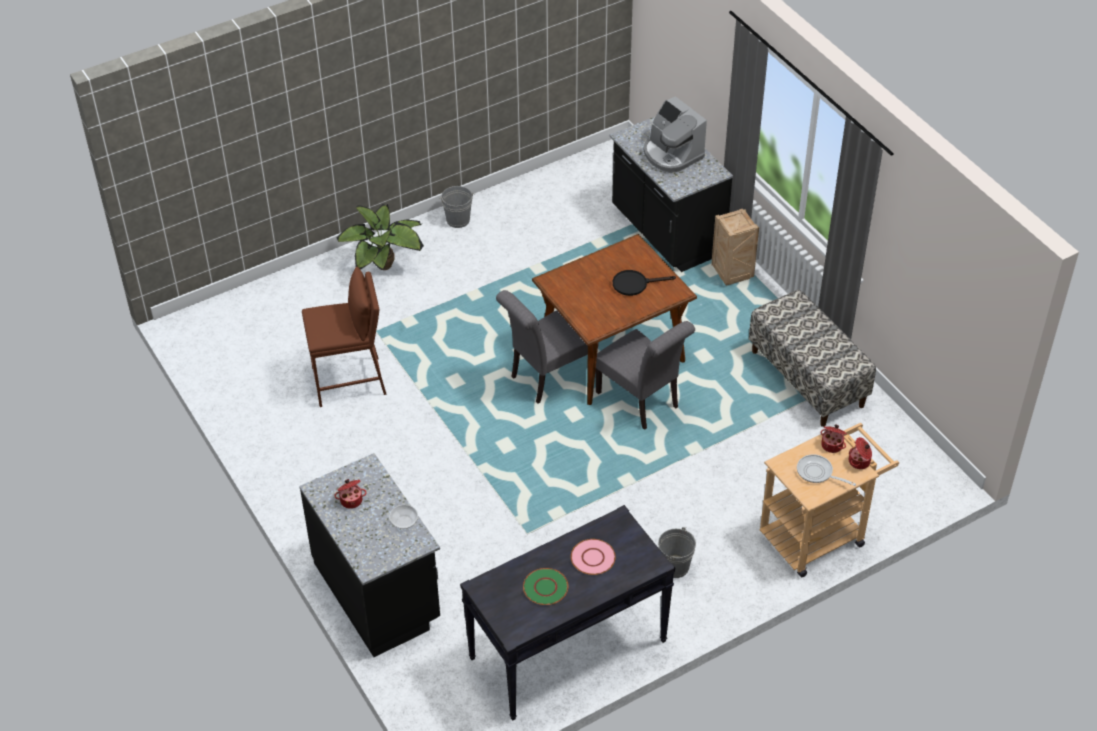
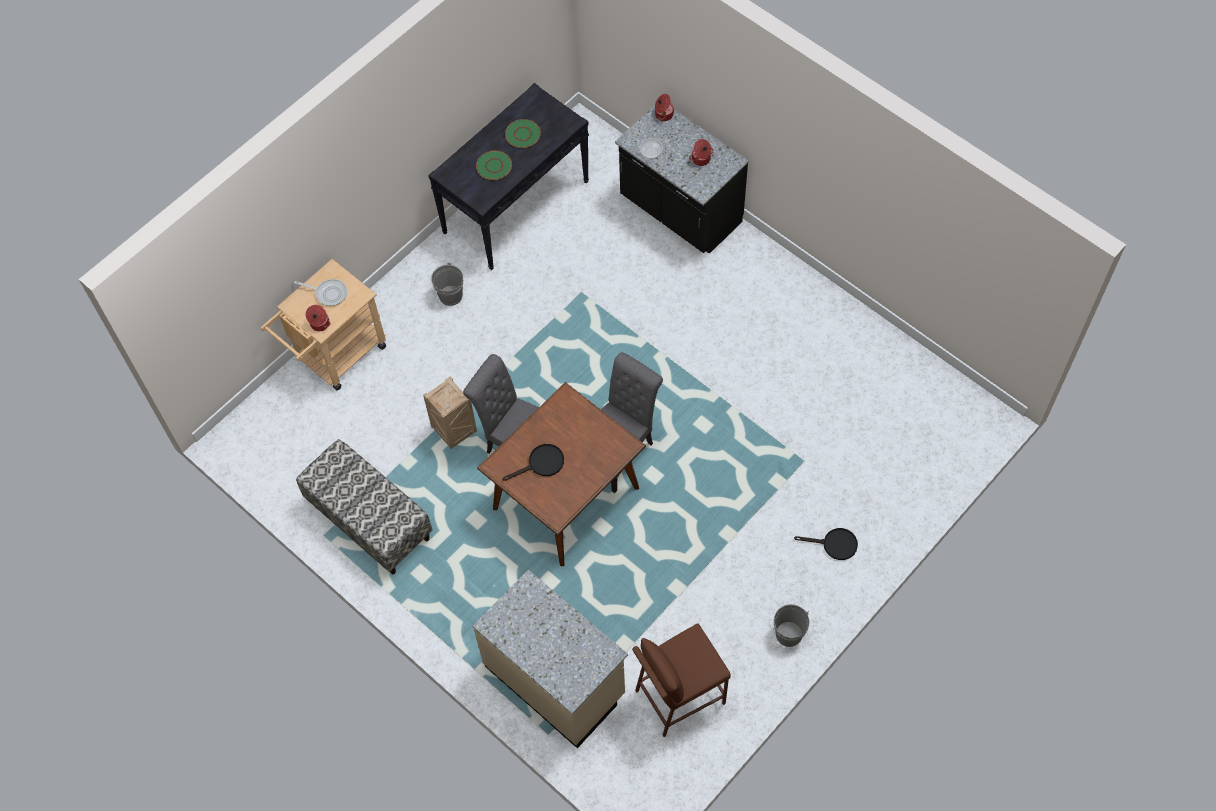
camera: 165 degrees right, 15 degrees up
(349, 381) = (800, 397): brown stool -> brown stool (679, 696)
(385, 267) = (834, 544): potted plant -> black frying pan
(593, 557) = (494, 166): pink plate -> green plate
(666, 233) = (556, 680): black counter -> beige counter
(671, 154) = (548, 640): coffee machine -> none
(733, 274) = (469, 638): crate -> crate (453, 431)
(860, 462) = (293, 313): cooking pot -> cooking pot (663, 114)

